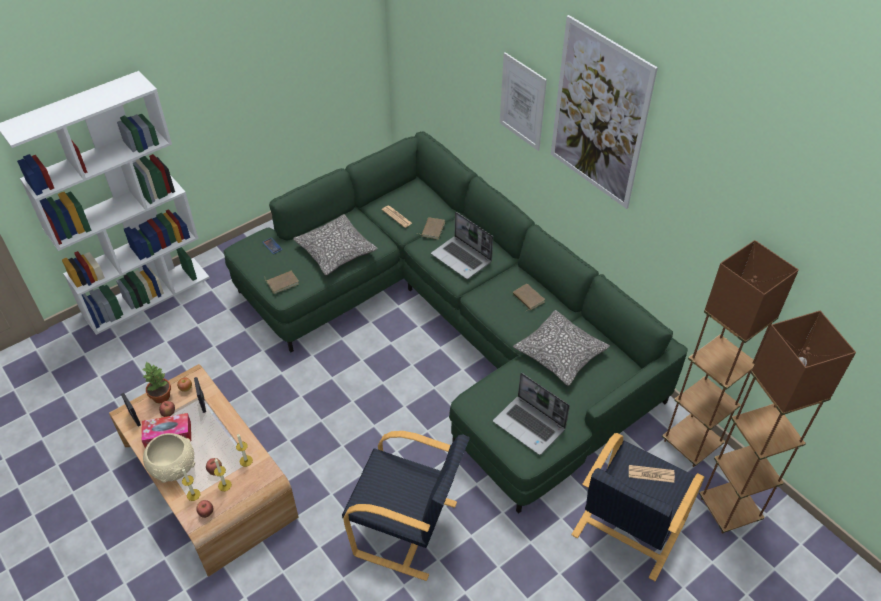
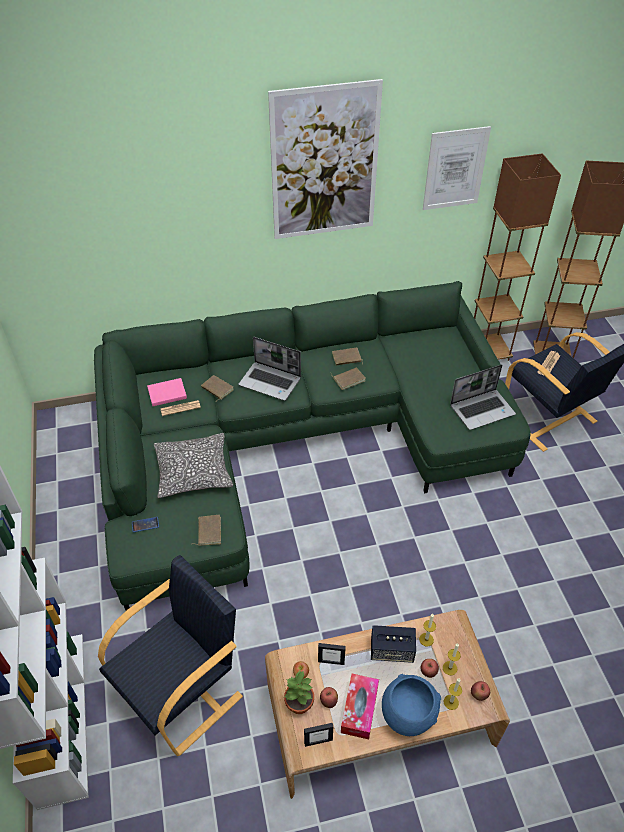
camera: 65 degrees left, 0 degrees up
(174, 467) = (408, 713): beige bowl -> blue bowl
(226, 440) = (391, 650): none -> speaker
(407, 202) = (166, 393): none -> pink book
(408, 530) = (501, 557): black armchair -> black armchair (182, 690)
(462, 258) = (271, 382): laptop -> laptop turned 45 degrees clockwise
(501, 309) = (348, 379): none -> brown book
(522, 102) = (224, 214): picture -> picture (455, 169)
(560, 354) = (416, 364): pillow -> none

